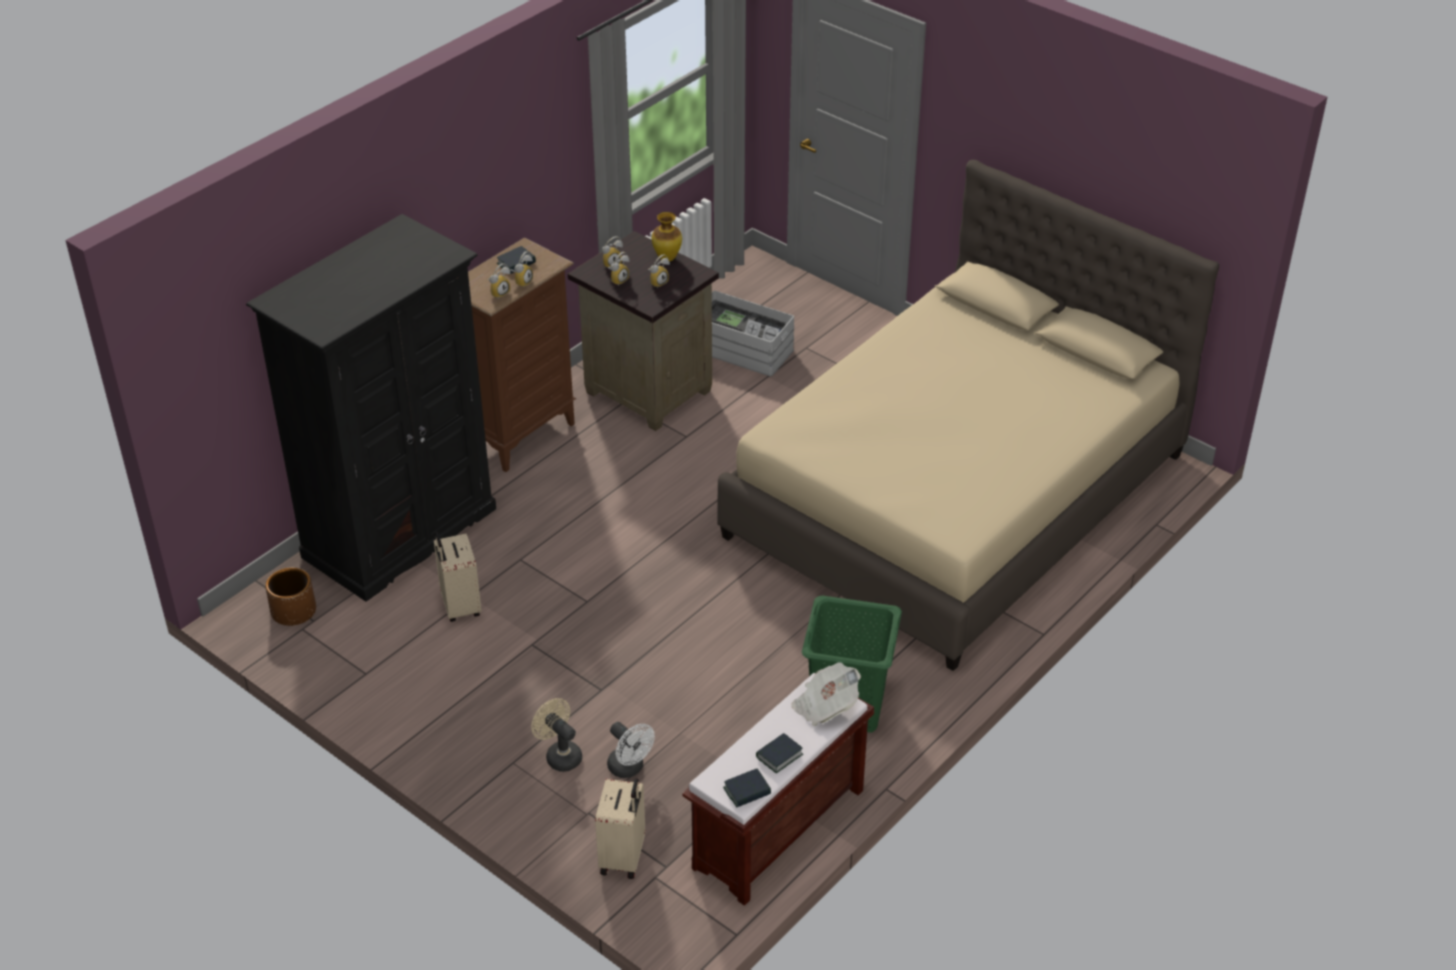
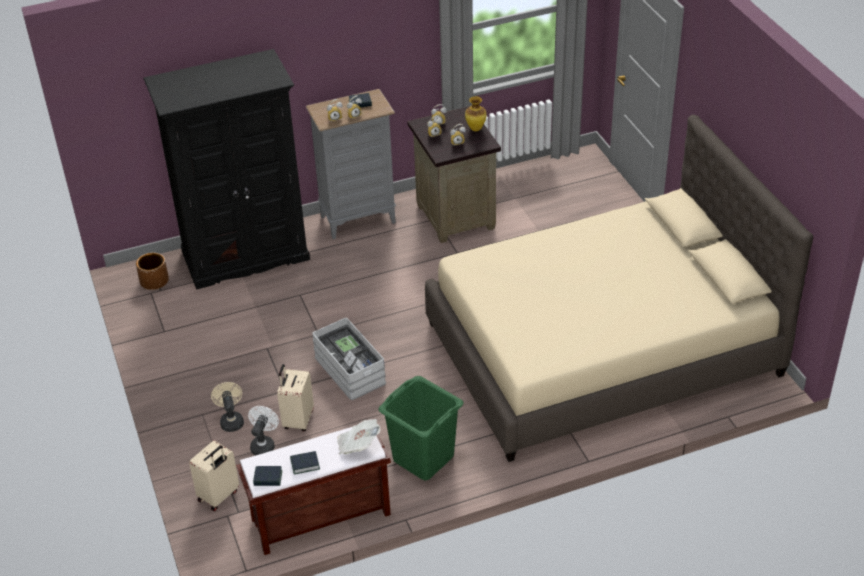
camera: 30 degrees right, 0 degrees up
(459, 606) = (244, 311): beige suitcase -> beige suitcase (297, 420)
(523, 435) = (359, 220): brown dresser -> grey dresser
(629, 768) = (264, 444): white fan -> white fan turned 150 degrees counterclockwise
(743, 349) = (536, 208): grey storage box -> grey storage box (350, 370)

